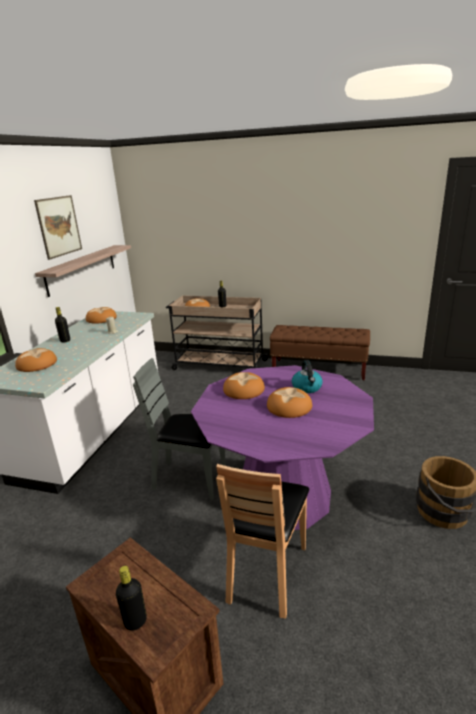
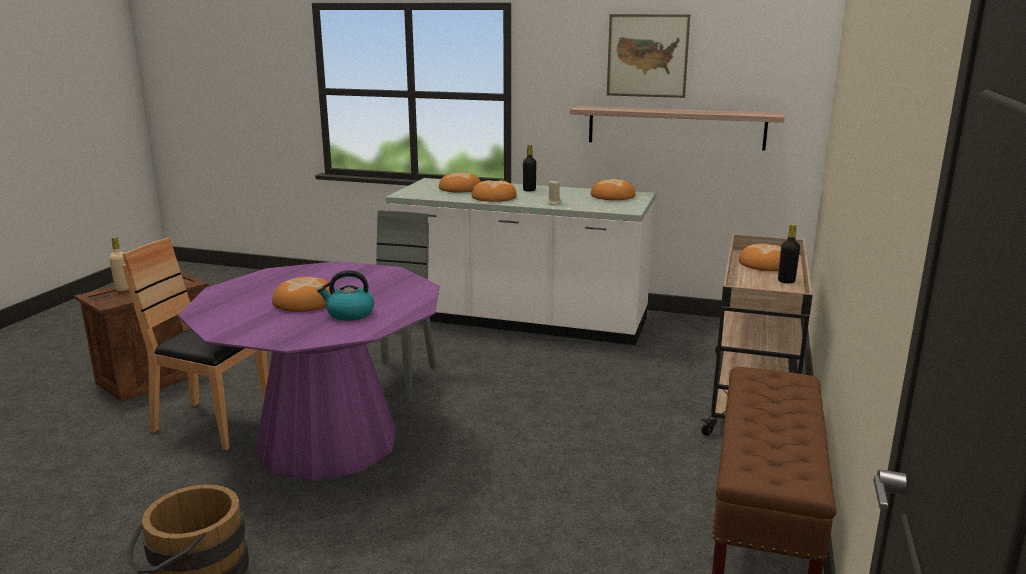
camera: 90 degrees right, 5 degrees down
(135, 621) = (123, 289): black bottle -> beige bottle
(243, 390) = (370, 282): bread -> bread (493, 197)

